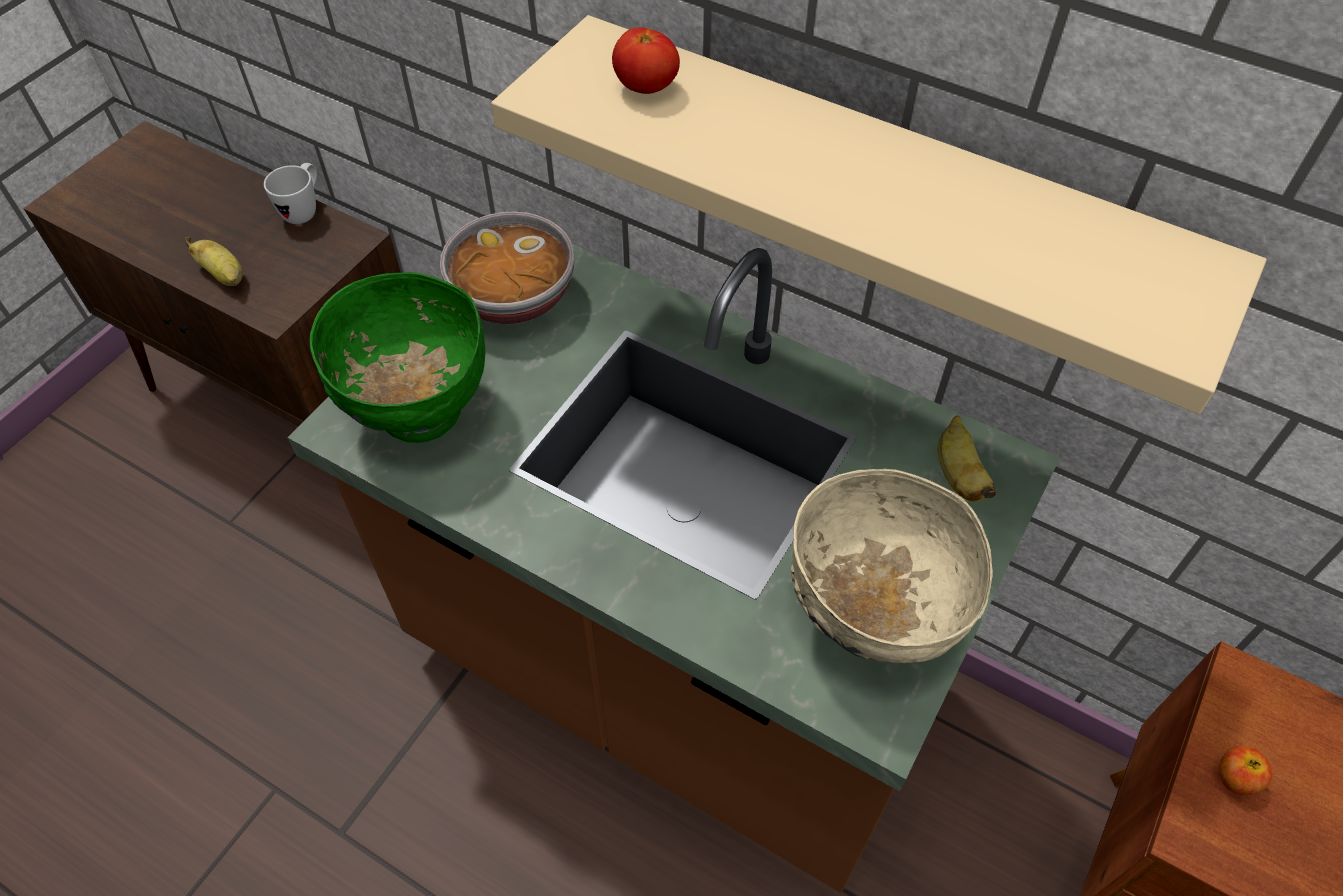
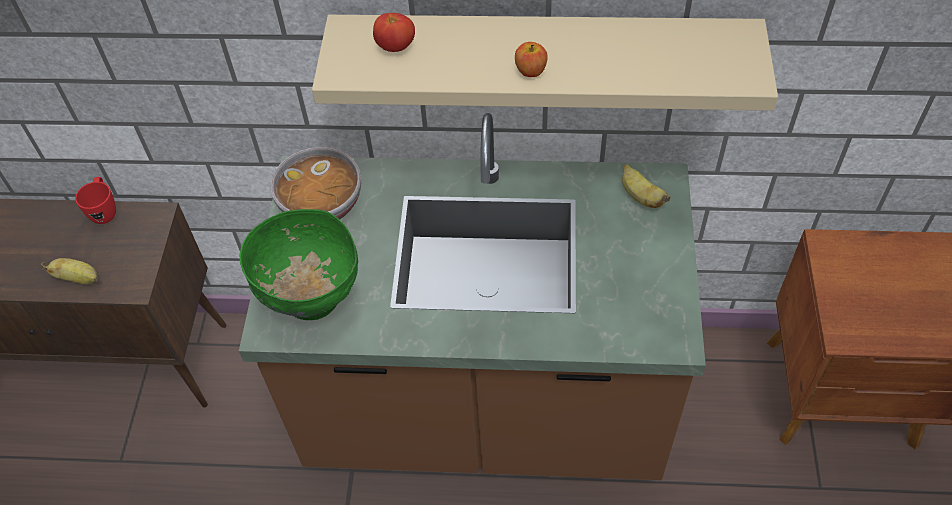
camera: 25 degrees left, 0 degrees up
(304, 210) = (105, 211): white mug -> red mug
(870, 618) = (640, 294): beige bowl -> none
(1235, 778) = (846, 296): apple -> apple (530, 70)

